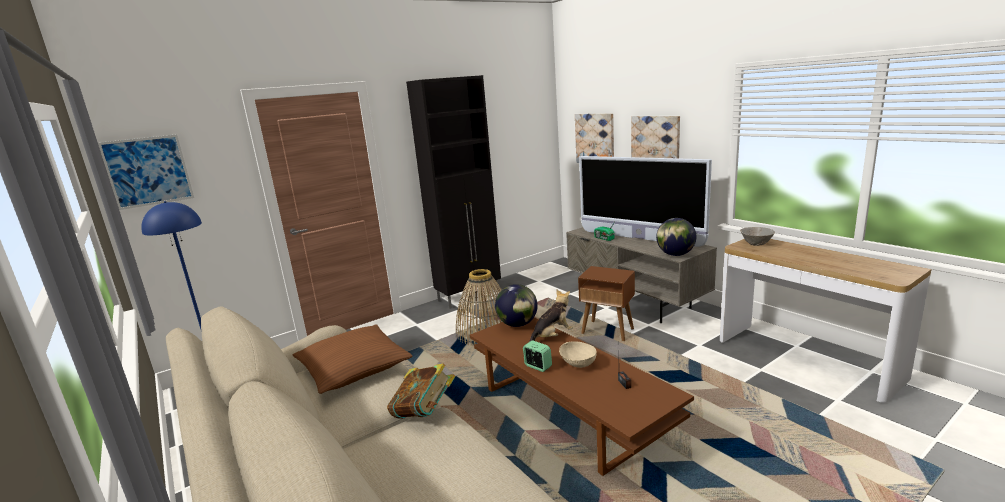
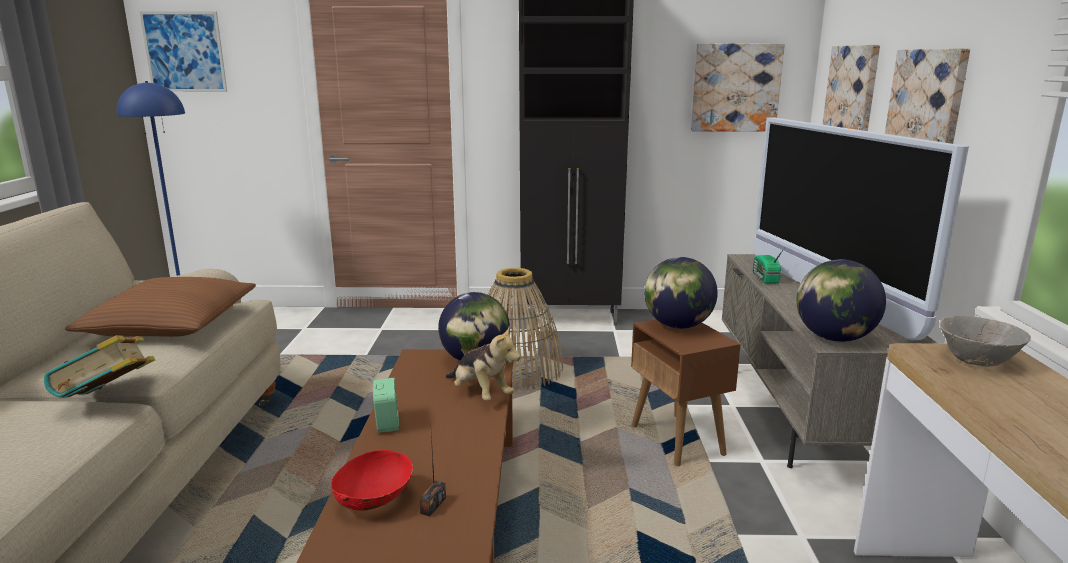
camera: 35 degrees right, 0 degrees up
(525, 141) = (735, 88): none -> picture
(552, 337) = (480, 394): plush toy -> plush toy turned 45 degrees clockwise
(577, 364) = (436, 444): beige bowl -> none
(598, 272) = (677, 326): none -> globe
(599, 394) = (374, 501): none -> red bowl

